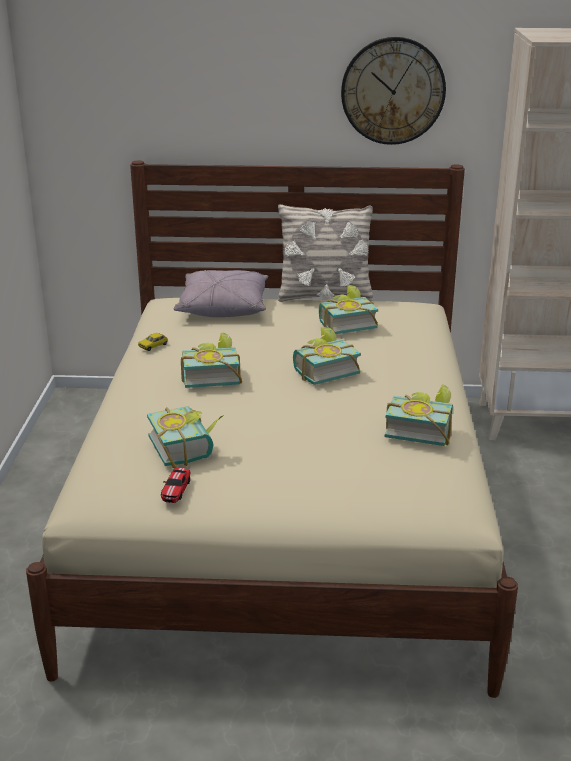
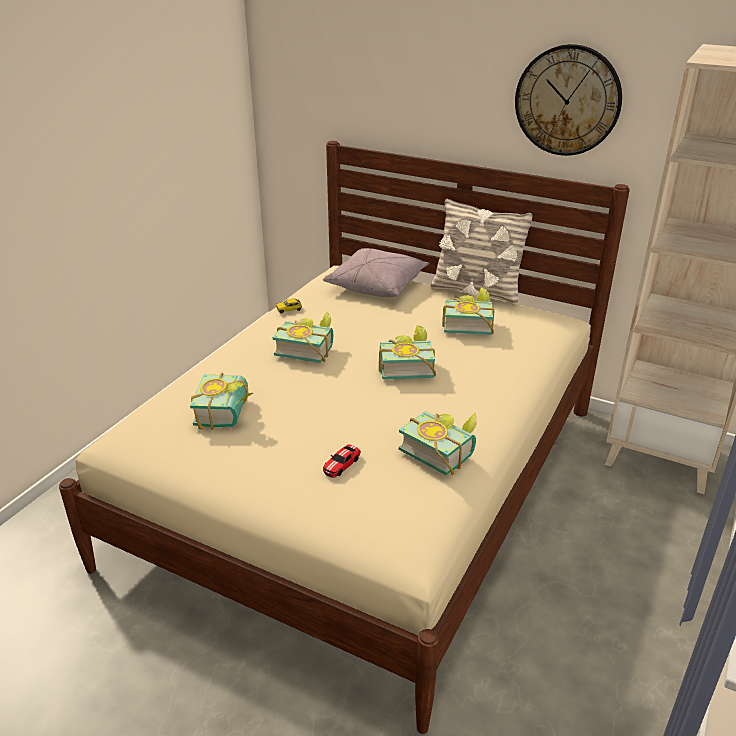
camera: 25 degrees right, 5 degrees up
(176, 489) = (186, 449): toy car -> toy car (342, 464)

